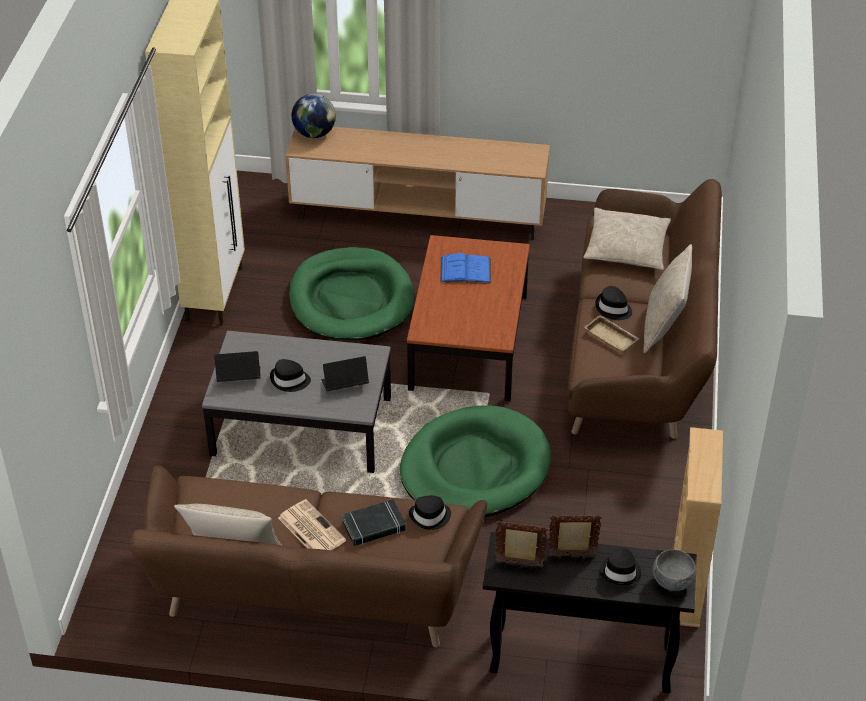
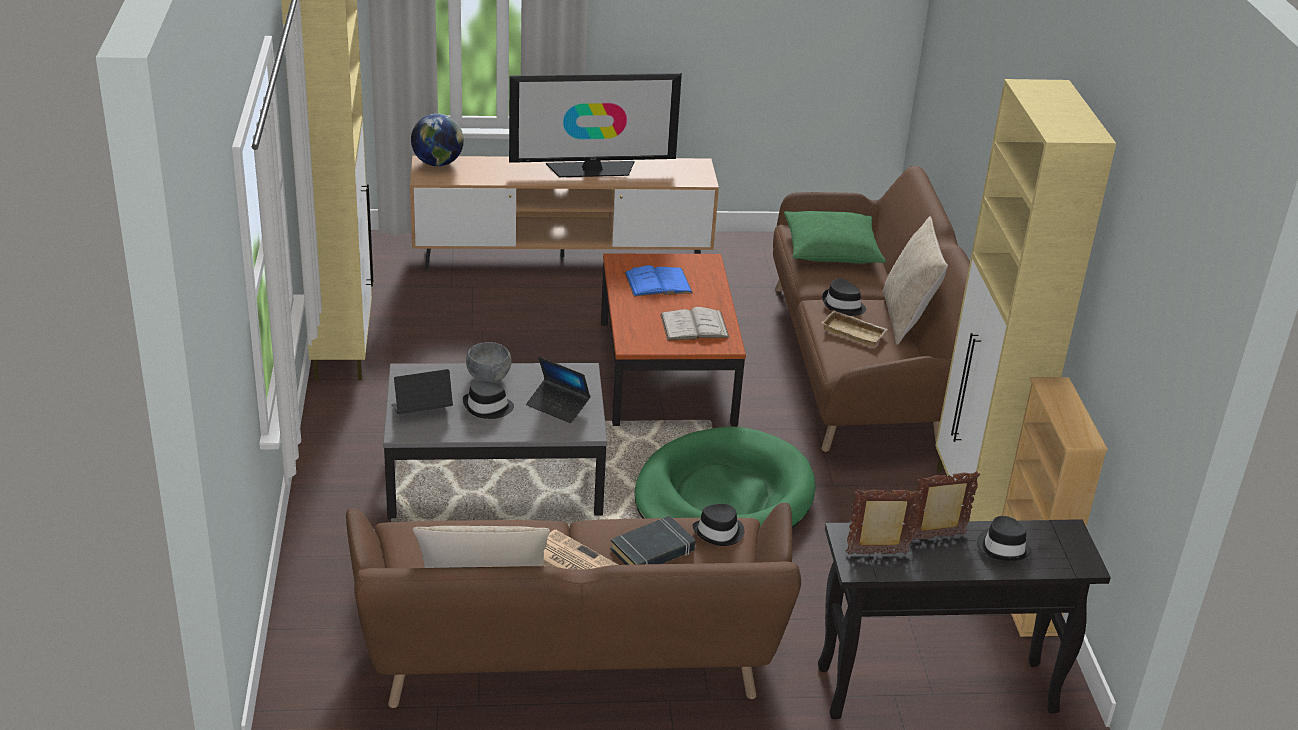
camera: 15 degrees left, 10 degrees down
(344, 385) = (558, 406): laptop -> laptop turned 120 degrees counterclockwise
(351, 299) = (511, 342): green dog bed -> none
(442, 150) = (592, 169): none -> television
(480, 317) = (694, 326): none -> white book
(626, 247) = (831, 249): beige pillow -> green pillow
(672, 582) = (1069, 551): grey bowl -> grey bowl (488, 378)
(679, 502) = (975, 508): none -> beige cabinet

